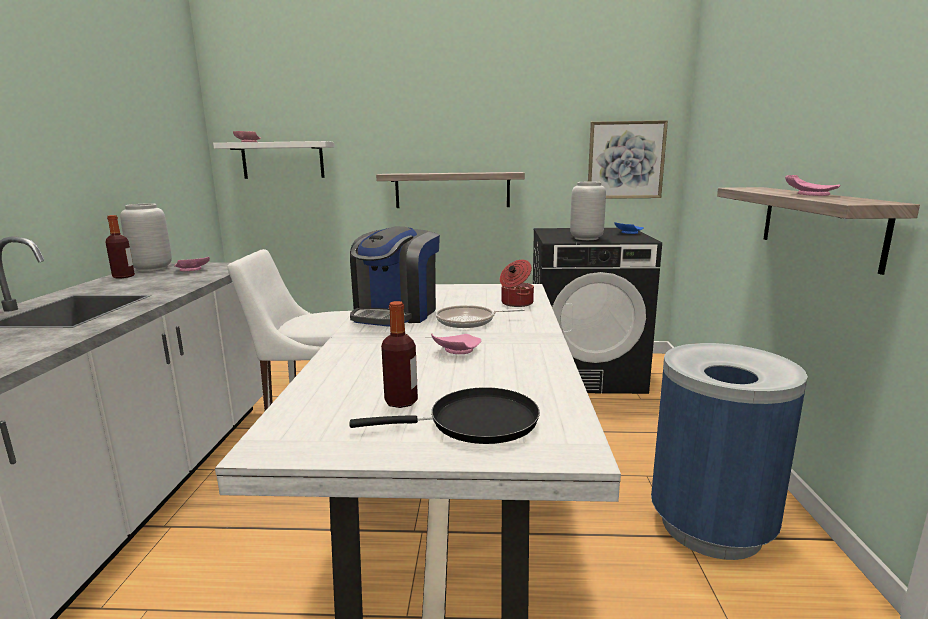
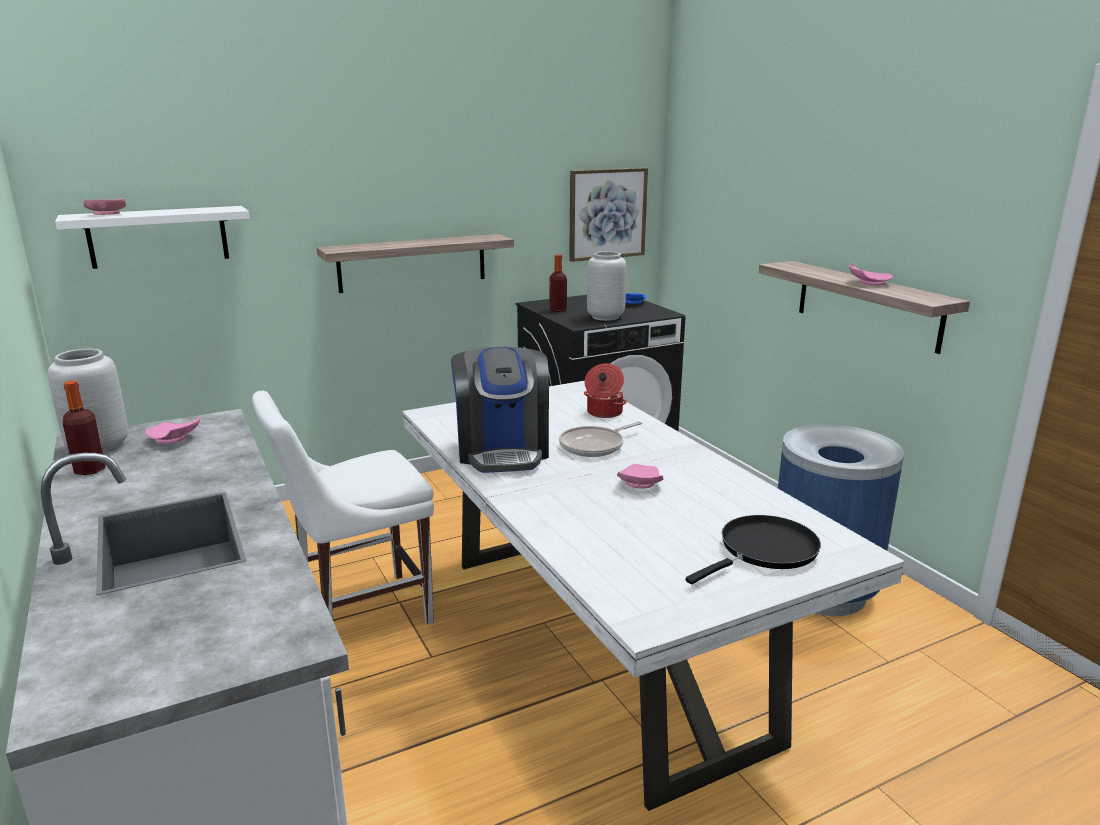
camera: 30 degrees left, 5 degrees up
(401, 402) = (679, 549): bottle -> bottle (558, 310)

